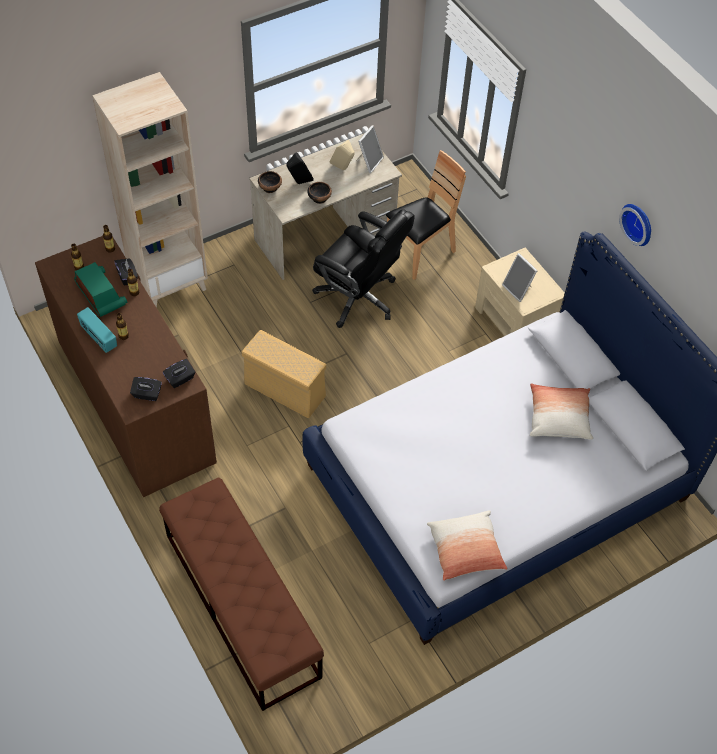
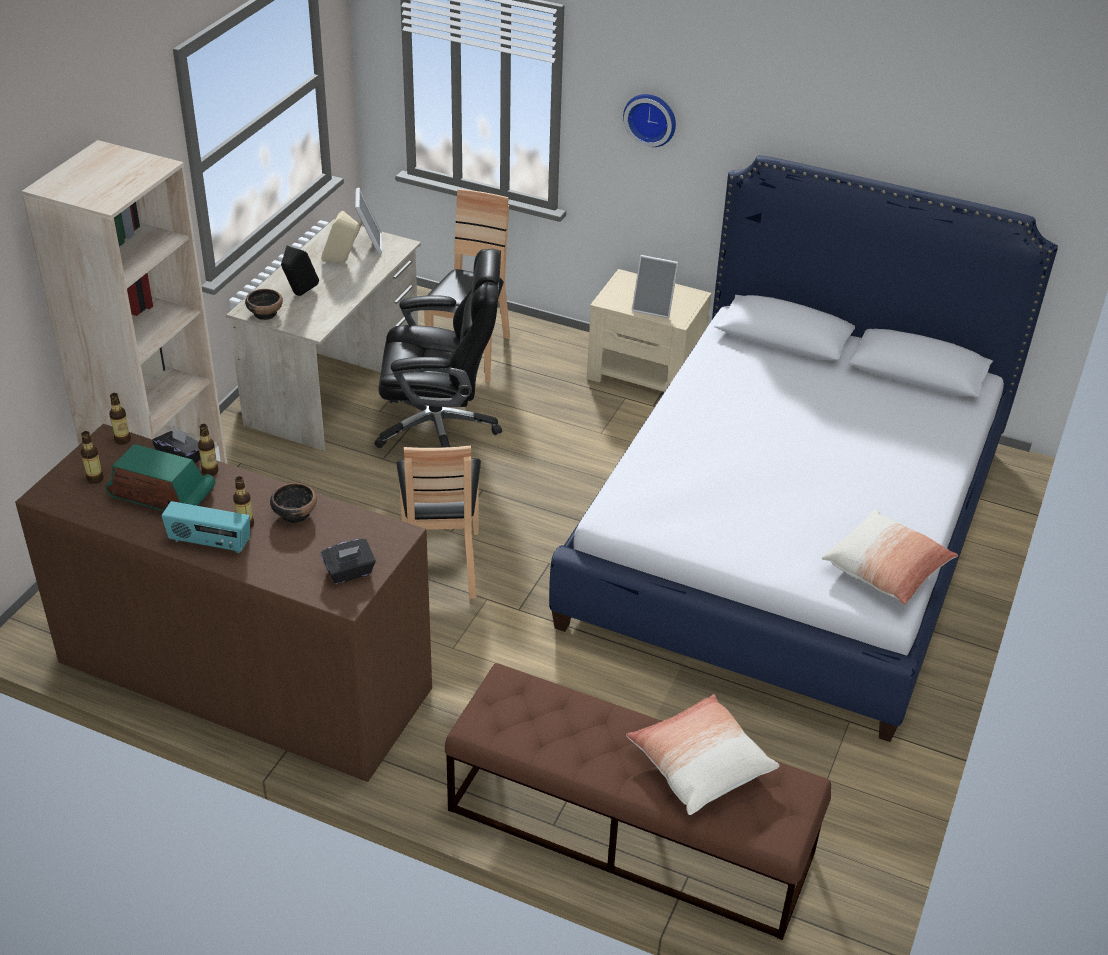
camera: 35 degrees left, 15 degrees down
(180, 379) = (379, 534): black tissue box -> none
(283, 389) = (441, 564): beige storage box -> brown chair
(319, 198) = (341, 299): bowl -> bowl (294, 514)
(558, 418) = (835, 397): pillow -> pillow (699, 765)
(638, 223) = (816, 107): wall clock -> wall clock (651, 118)

